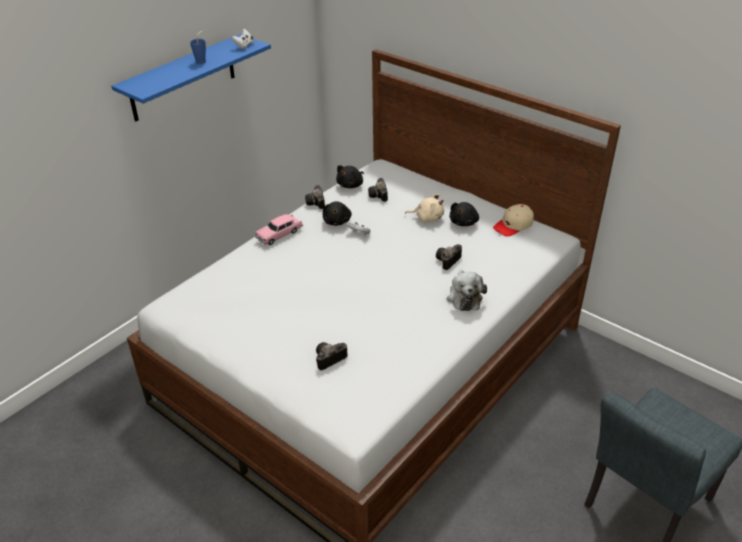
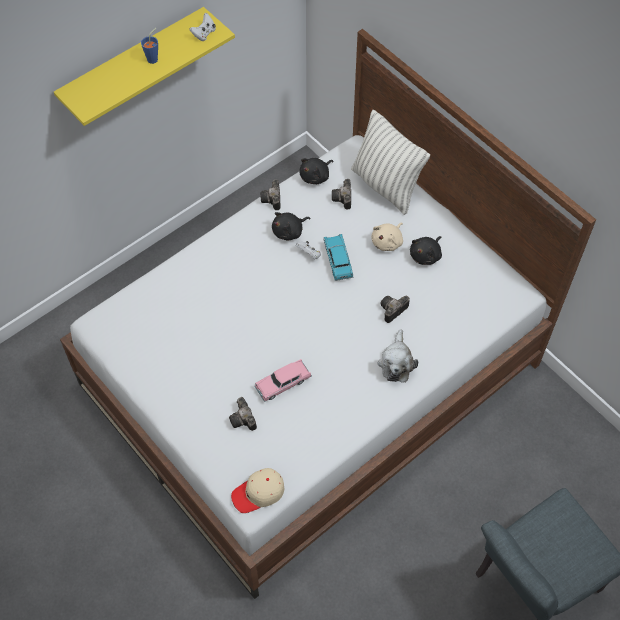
camera: 10 degrees right, 20 degrees up
(183, 78) = (134, 65): blue shelf -> yellow shelf
(279, 235) = (224, 242): pink toy car -> pink toy car (283, 383)
(328, 360) = (244, 420): camera -> camera turned 90 degrees counterclockwise
(337, 221) = (289, 231): black plush toy -> black plush toy turned 45 degrees clockwise
(387, 235) = (338, 261): none -> turquoise toy car
(413, 184) = (385, 186): none -> pillow
(427, 218) = (388, 242): beige plush toy -> beige plush toy turned 105 degrees clockwise
(513, 225) = (478, 269): beige cap -> beige cap (258, 493)

